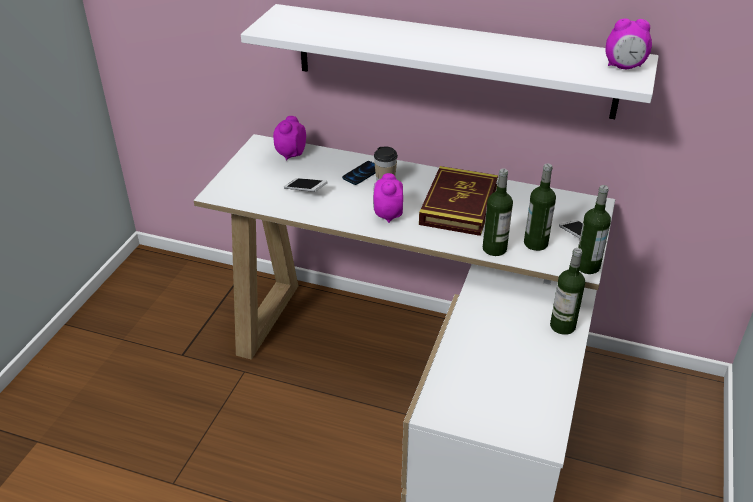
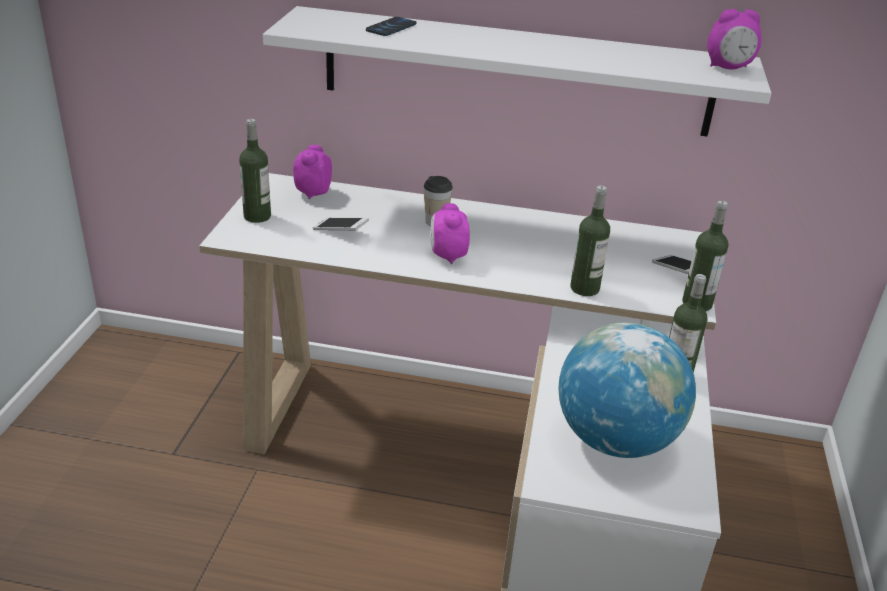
camera: 10 degrees left, 5 degrees down
(362, 173) = (405, 212): phone -> phone (391, 28)
(458, 205) = (529, 243): book -> none
(496, 379) = (615, 439): none -> globe
(535, 243) = (630, 281): bottle -> bottle (257, 216)

